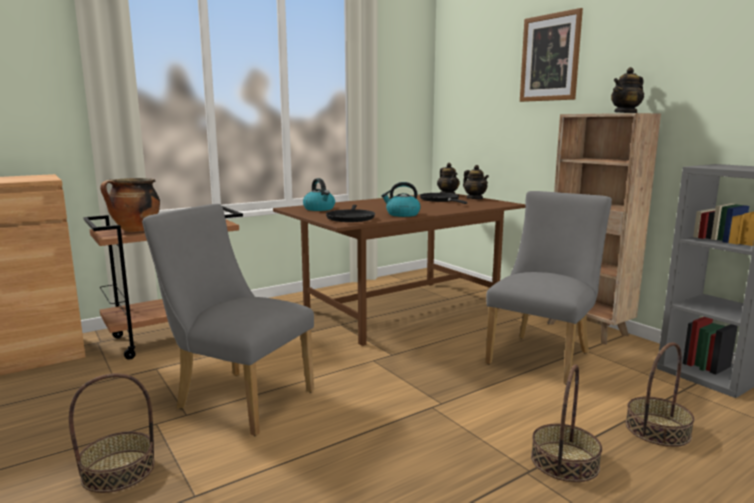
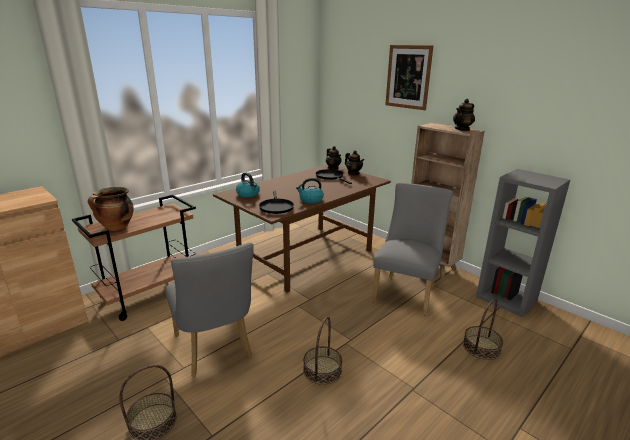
camera: 10 degrees left, 10 degrees up
(238, 398) = (215, 349): grey chair -> grey chair turned 135 degrees counterclockwise
(565, 461) = (432, 378): basket -> basket (322, 370)

